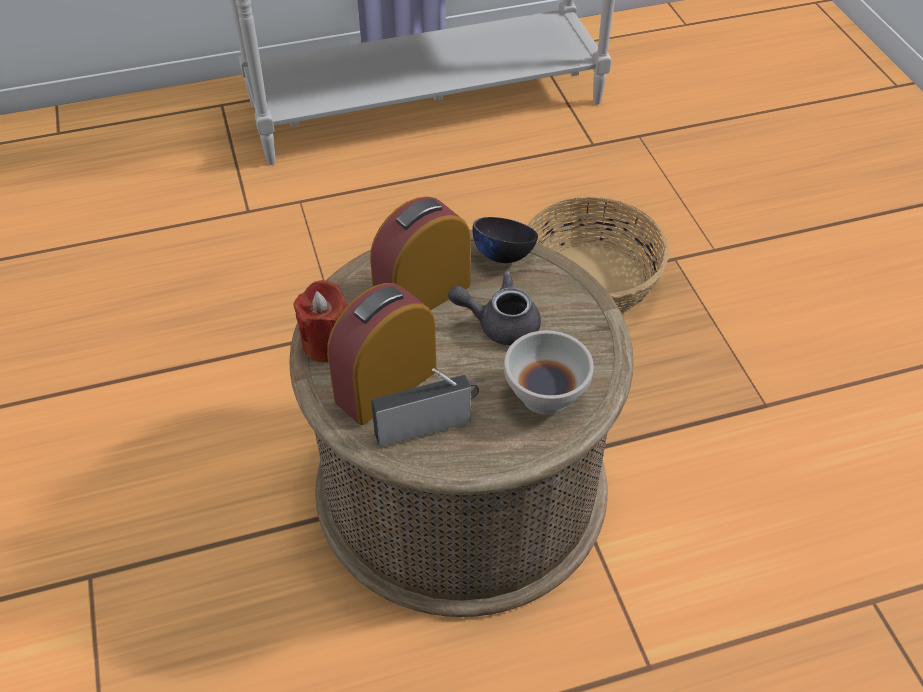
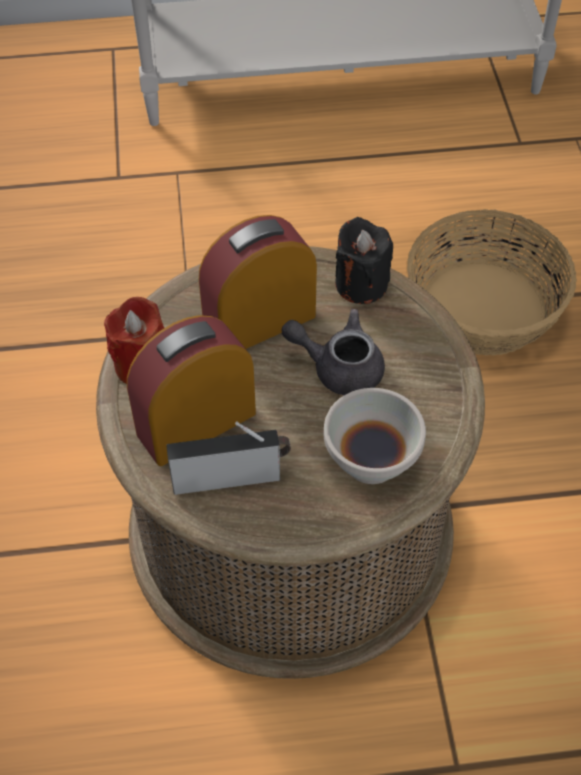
camera: 10 degrees right, 5 degrees up
(504, 254) = (361, 284): black bowl -> black candle

